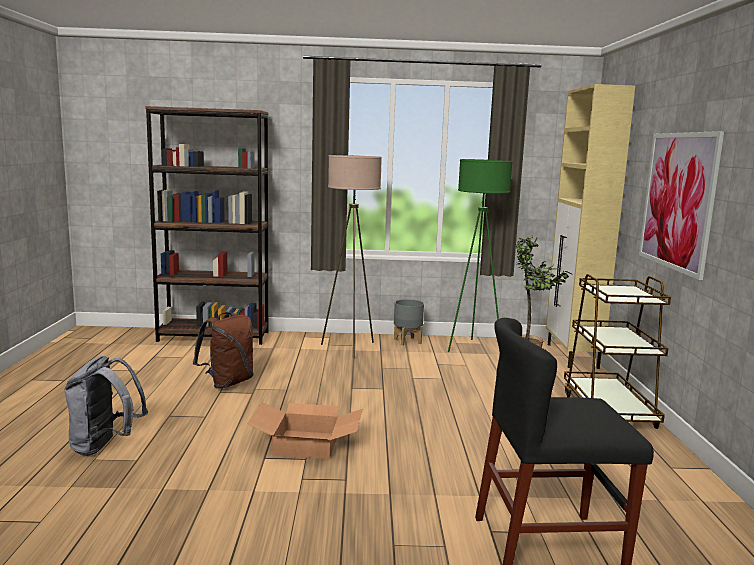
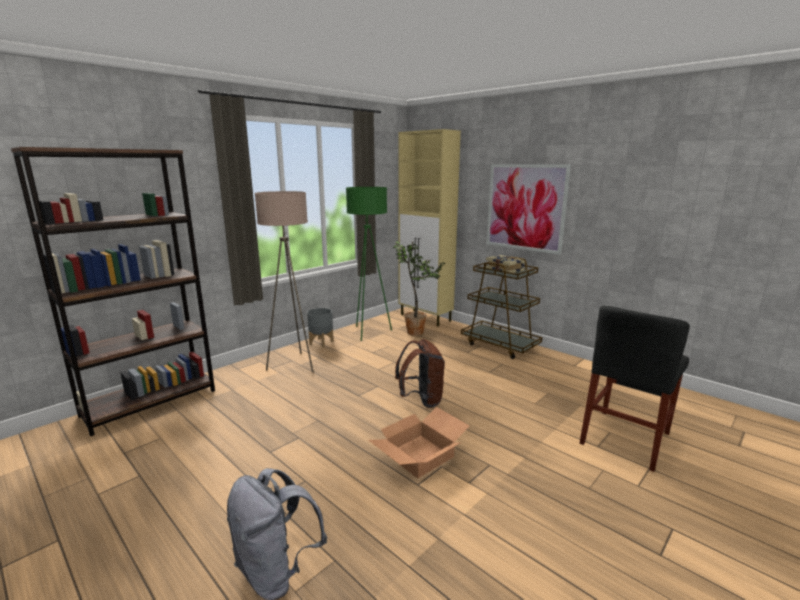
camera: 45 degrees left, 5 degrees up
(227, 383) = (259, 440): brown backpack -> brown backpack (421, 400)
(624, 292) = (505, 270): none -> book

